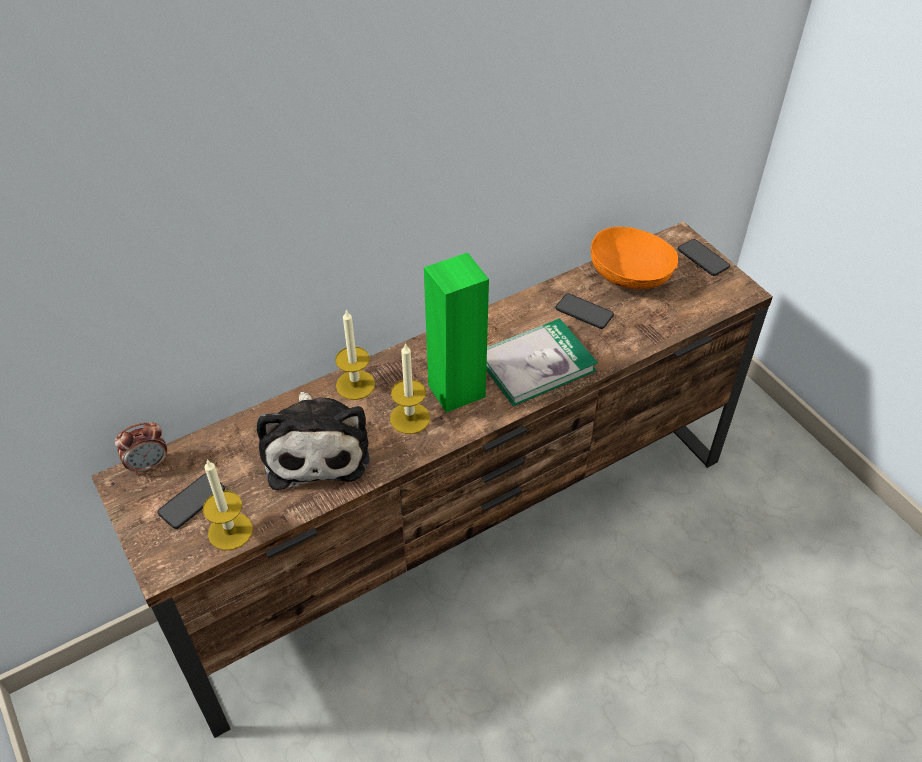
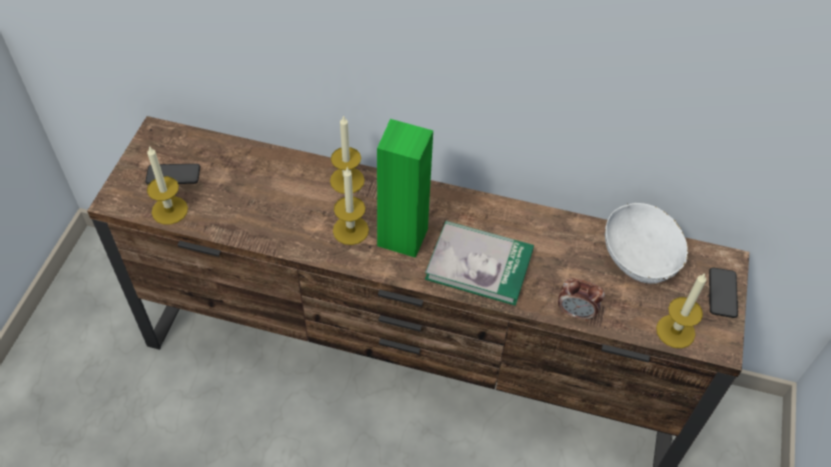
camera: 45 degrees right, 5 degrees up
(149, 465) = (179, 134): alarm clock -> alarm clock (576, 312)
(316, 448) = (274, 201): plush toy -> none
(584, 312) = (565, 257): phone -> none
(630, 276) = (639, 259): orange bowl -> white bowl
(709, 304) = (675, 331): none -> candle

